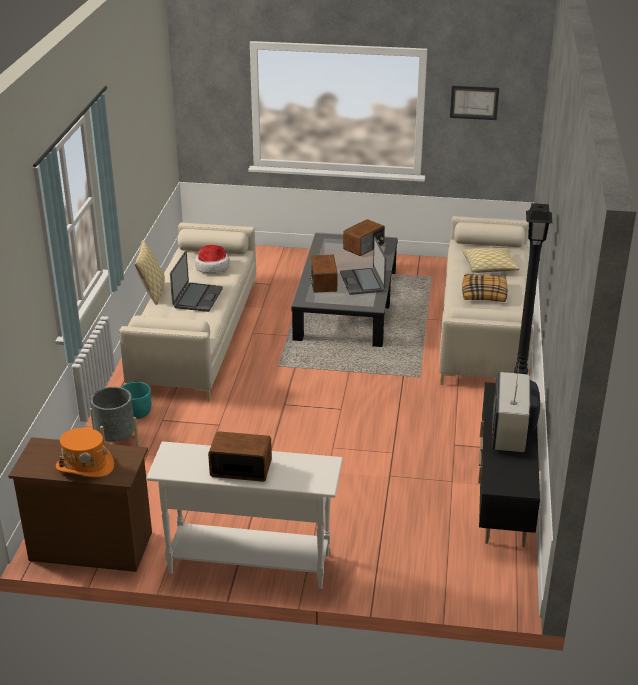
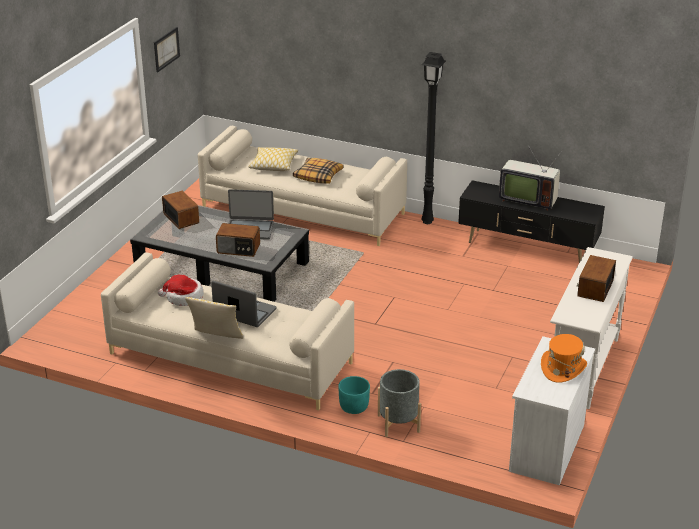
camera: 75 degrees left, 0 degrees up
(90, 546) = (546, 448): brown dresser -> white dresser

